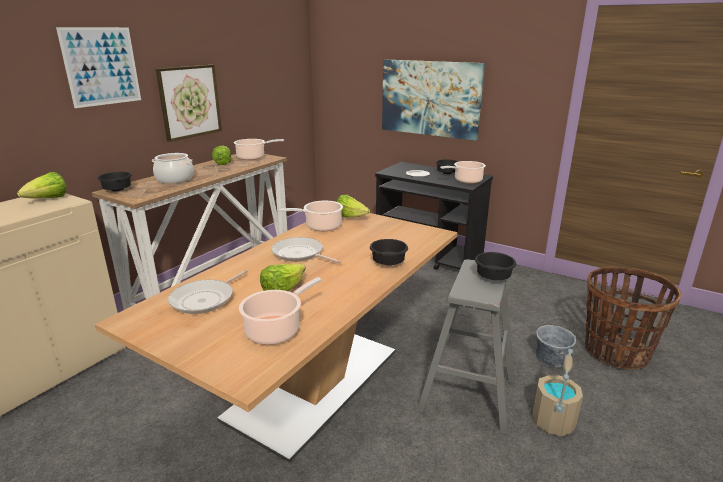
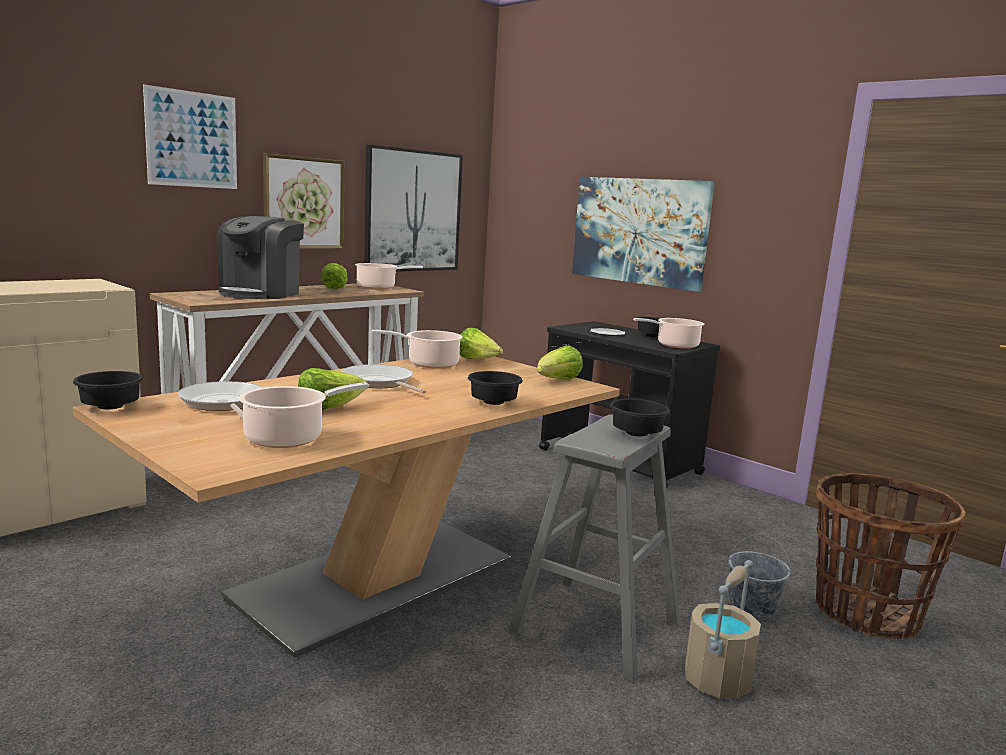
camera: 10 degrees right, 10 degrees down
(48, 200) = (85, 284): lettuce -> lettuce (557, 381)
(117, 190) = (181, 294): black bowl -> black bowl (110, 407)
(175, 179) = (261, 293): cooking pot -> coffee machine
(205, 299) = (223, 404): frying pan -> frying pan turned 105 degrees clockwise
(264, 93) = (413, 211): none -> picture

